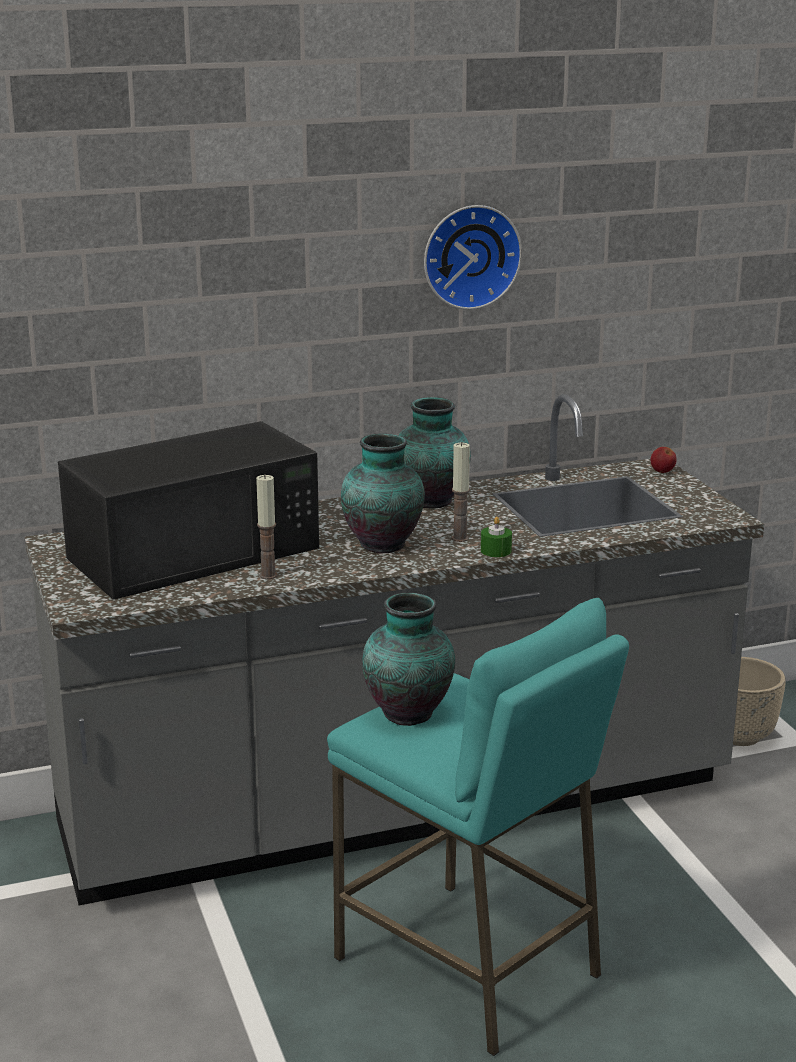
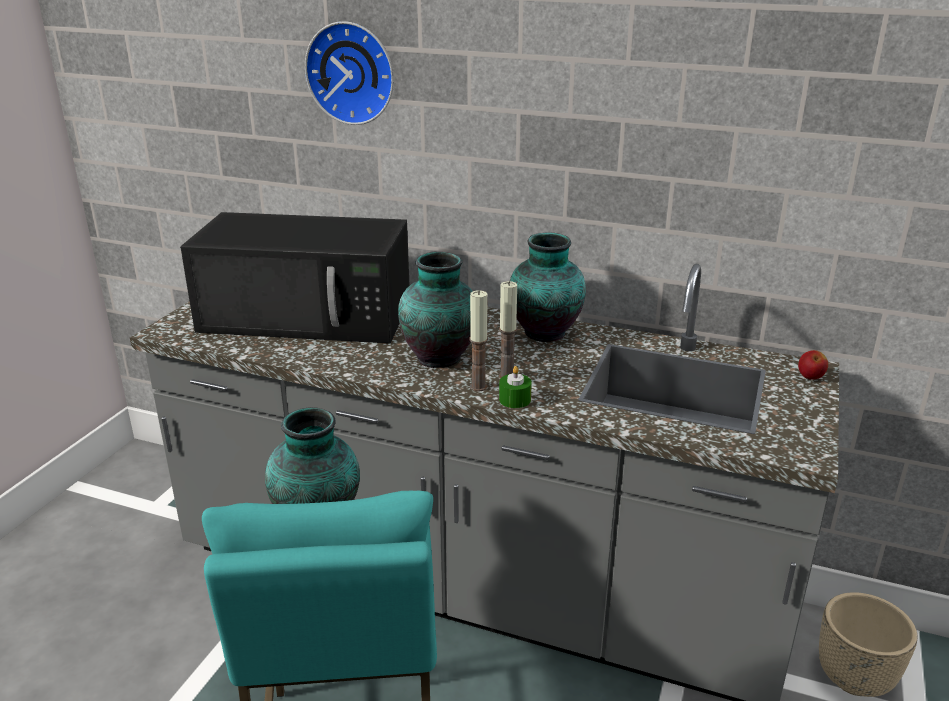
camera: 40 degrees right, 5 degrees up
(268, 575) = (315, 352): candle -> candle (478, 386)
(470, 256) = (630, 97): wall clock -> wall clock (352, 73)

